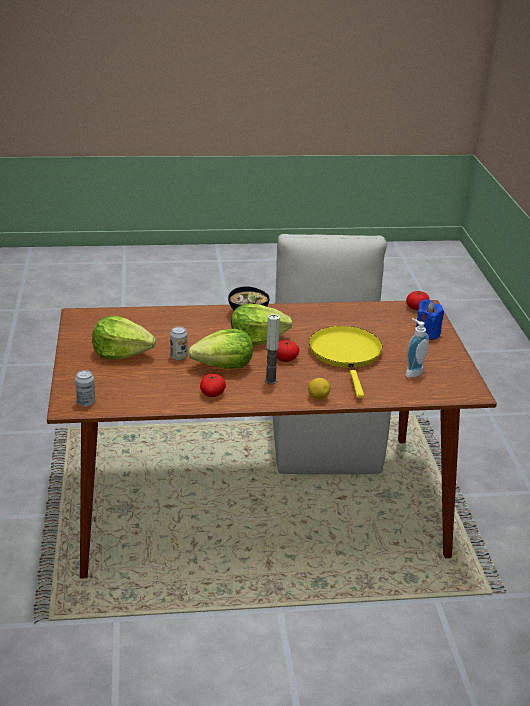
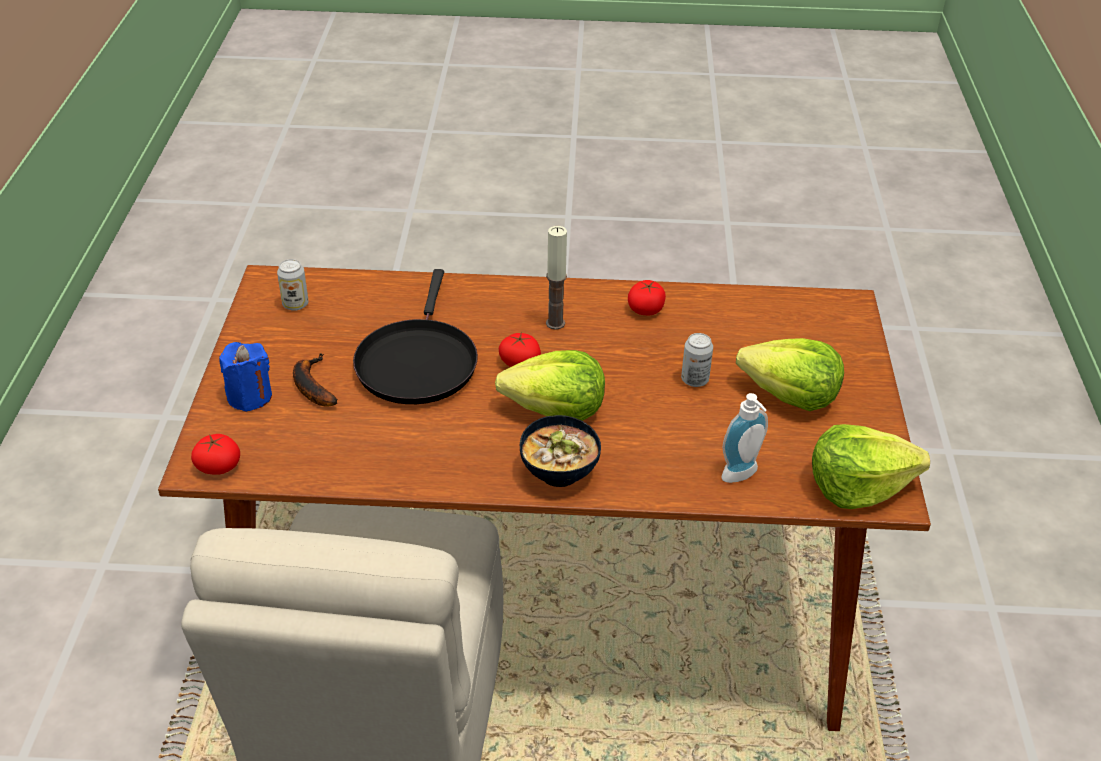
camera: 170 degrees left, 10 degrees up
(86, 402) = (826, 308): can -> can (295, 304)
(224, 366) = (622, 356): lettuce -> lettuce (858, 486)
(318, 397) = (495, 291): lemon -> none
(346, 355) = (417, 362): yellow frying pan -> black frying pan
(398, 340) = (311, 386): none -> banana
(412, 372) = (331, 321): soap dispenser -> soap dispenser (742, 476)

